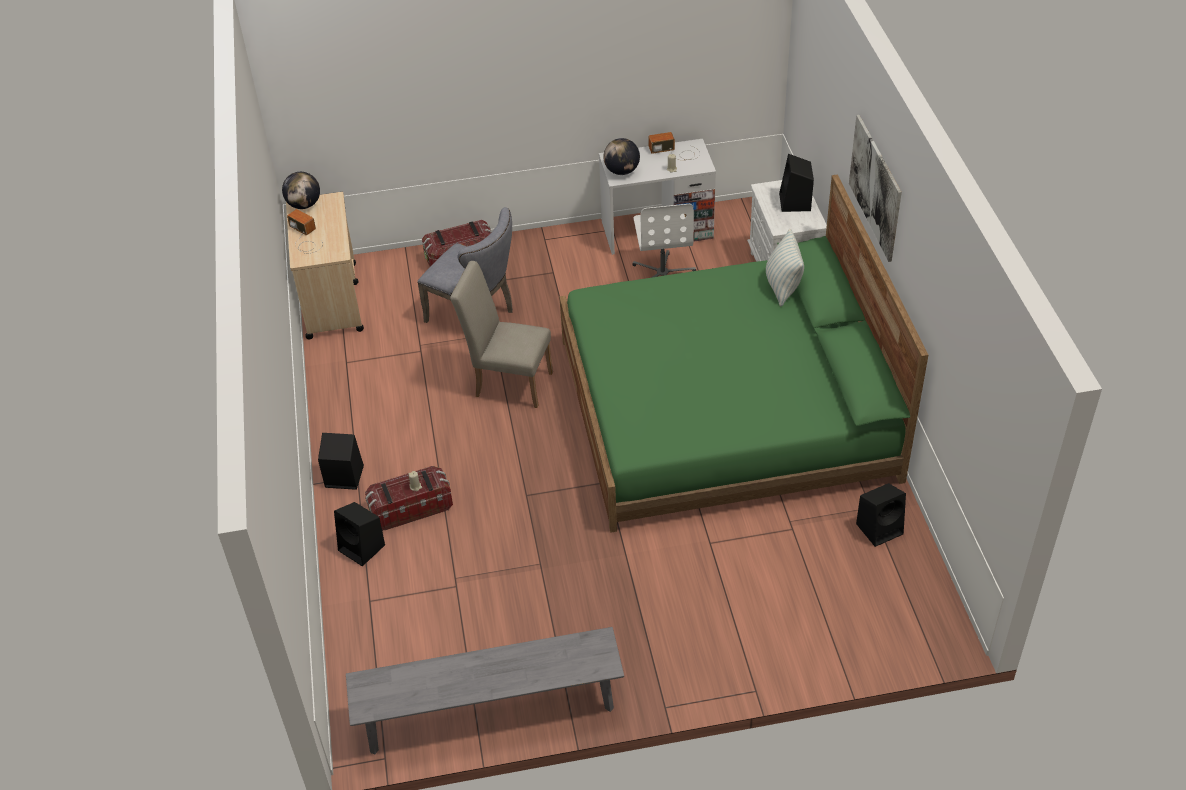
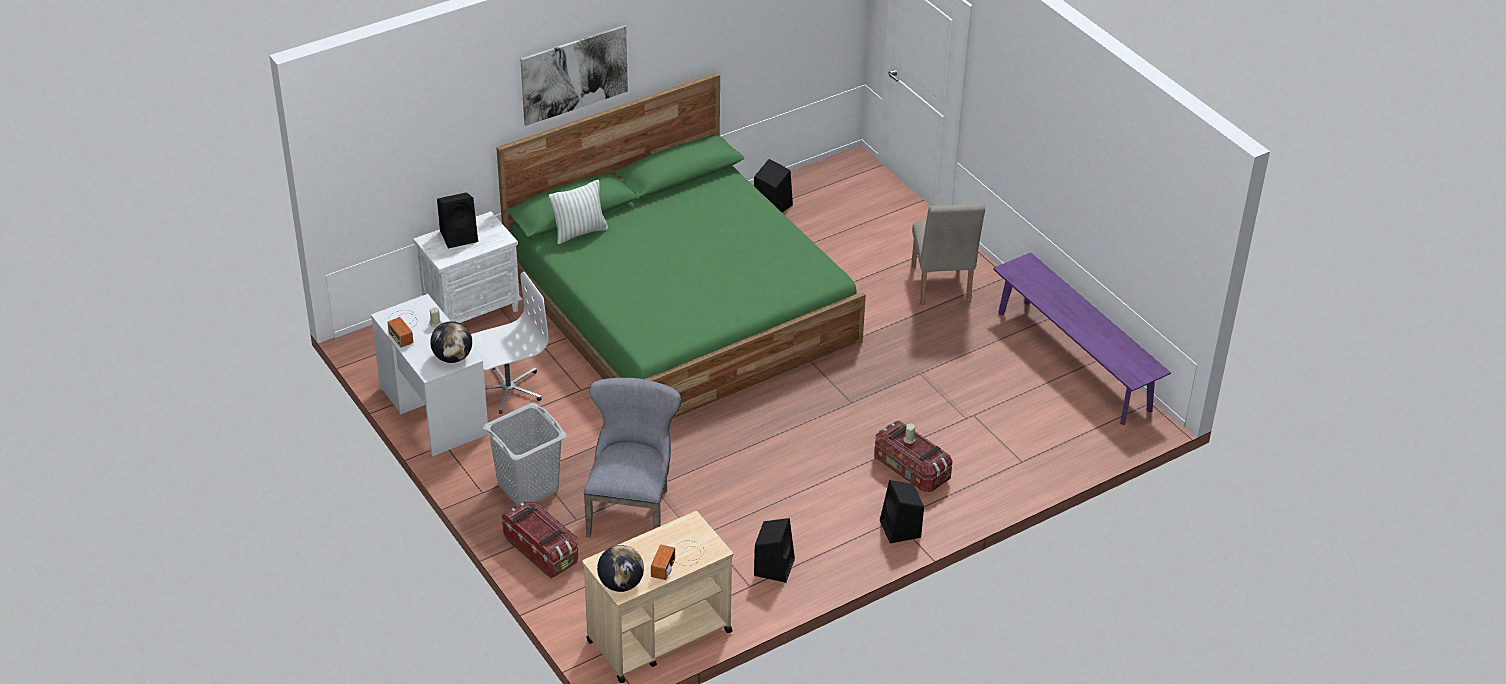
camera: 115 degrees left, 5 degrees down
(362, 548) = (972, 486): black speaker -> black speaker (774, 566)
(490, 712) = (1073, 361): grey bench -> purple bench
(508, 382) = (717, 455): beige chair -> beige chair (941, 288)
(536, 264) = (527, 487): none -> grey laundry basket

